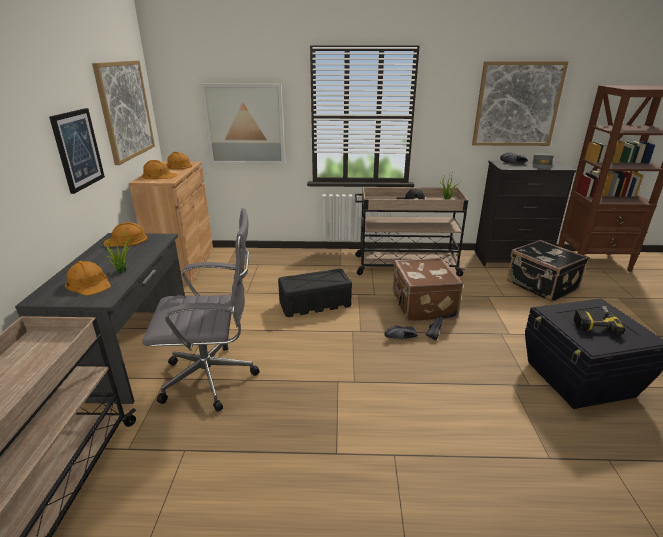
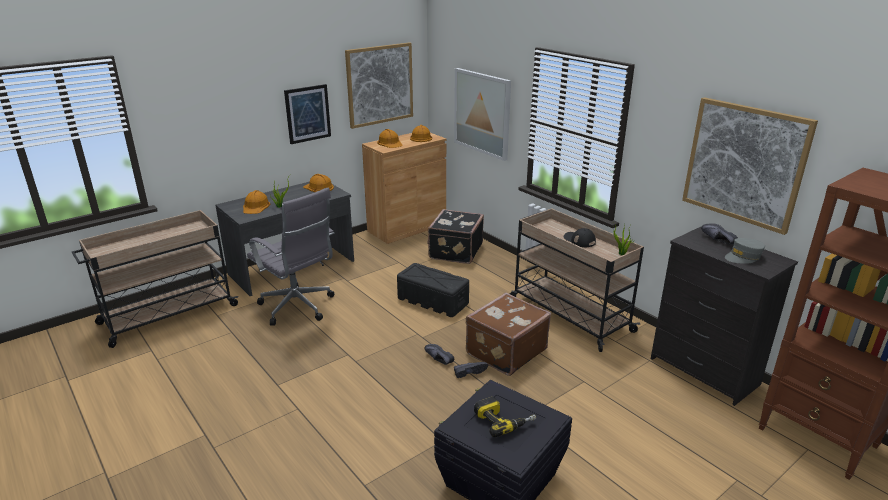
camera: 50 degrees right, 0 degrees up
(541, 286) = (666, 411): black suitcase -> black suitcase (454, 251)

